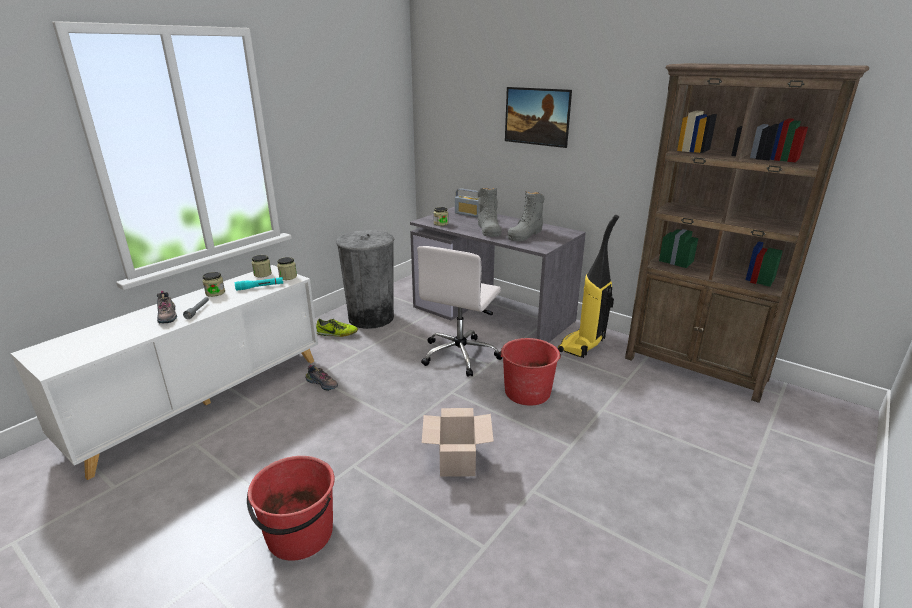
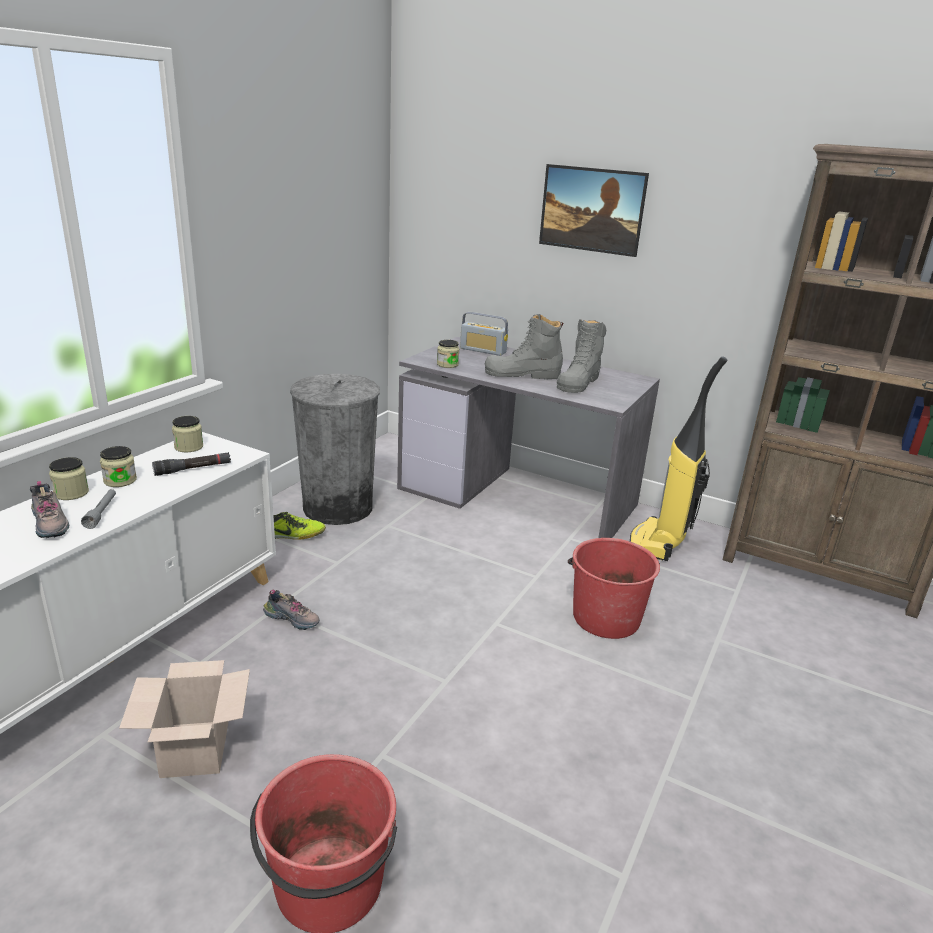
camera: 10 degrees left, 0 degrees up
(260, 287) = (193, 469): turquoise flashlight -> black flashlight
(288, 277) = (233, 451): jar -> jar (71, 493)
(456, 460) = (537, 735): cardboard box -> cardboard box (194, 747)
(460, 355) = (491, 563): white office chair -> none
(488, 229) = (522, 374): grey boot -> grey boot turned 105 degrees clockwise

